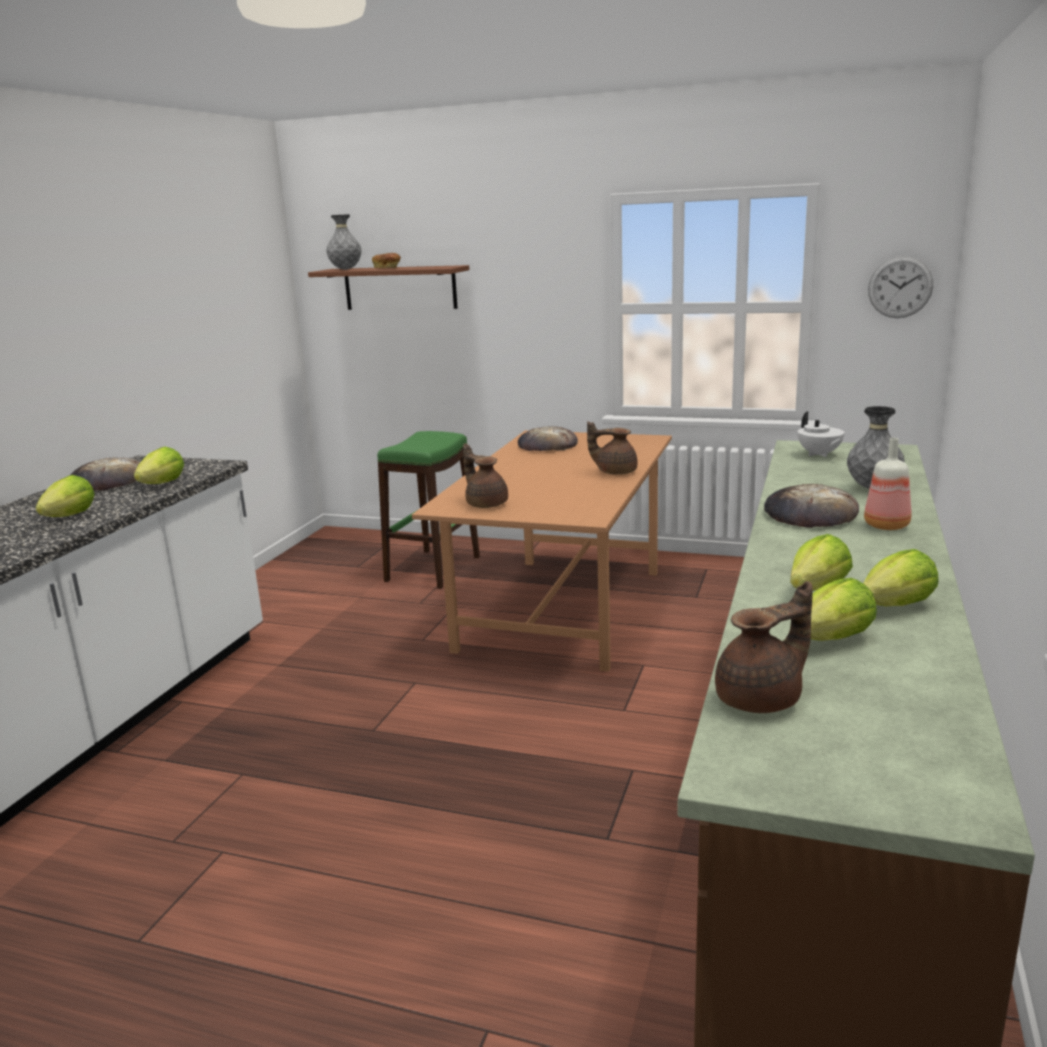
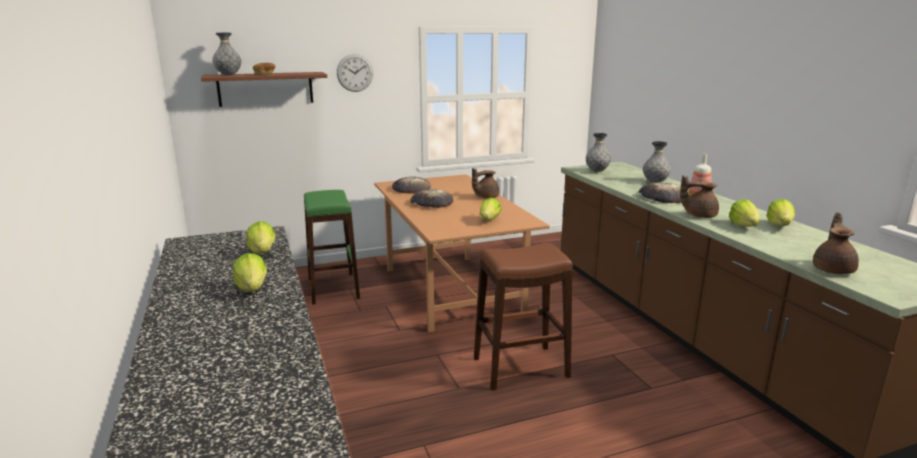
camera: 40 degrees left, 0 degrees up
(108, 481) = (204, 260): bread -> bread (431, 203)
(479, 736) = (520, 368): none -> brown stool
(486, 504) = (459, 226): brown teapot -> brown teapot (699, 215)
(819, 454) = (597, 171): white teapot -> grey vase
(834, 639) = (795, 242): lettuce -> lettuce (489, 220)
(900, 287) = (568, 83): wall clock -> wall clock (355, 73)

